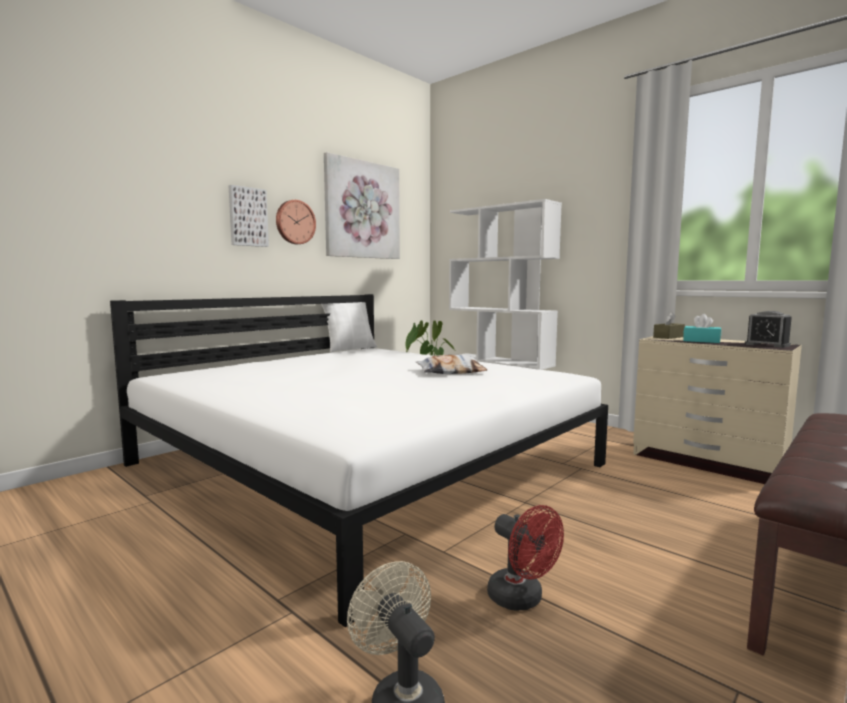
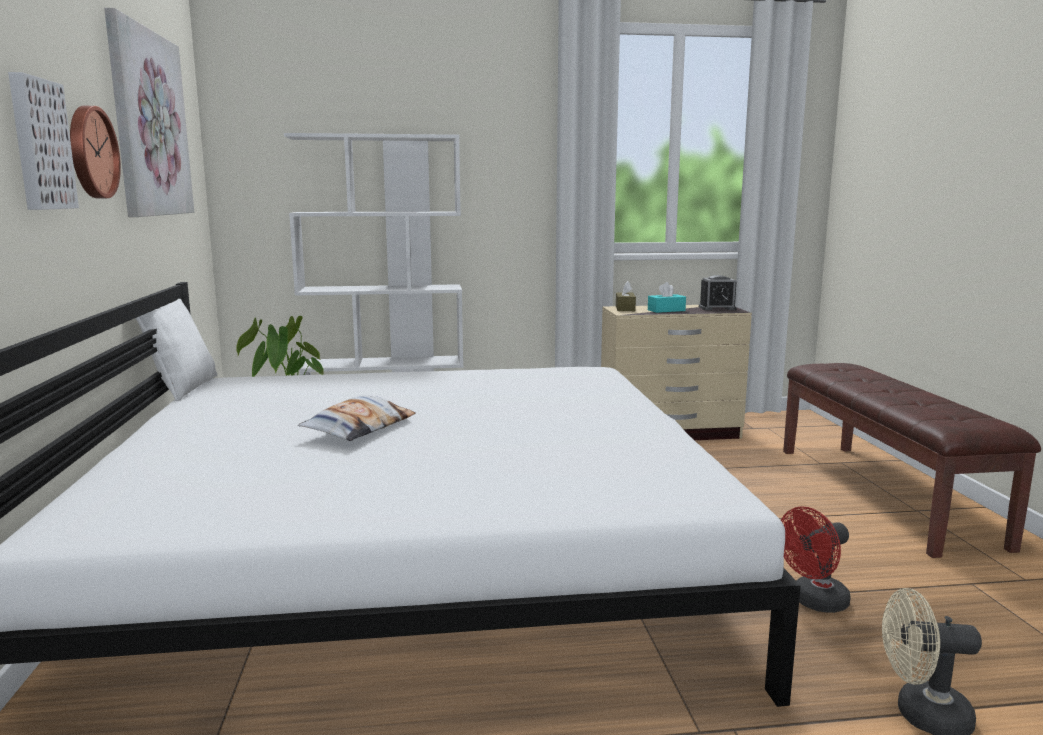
camera: 50 degrees left, 5 degrees up
(451, 372) = (478, 393): pillow -> pillow (359, 428)
(522, 599) = (814, 602): red fan -> red fan turned 150 degrees clockwise

